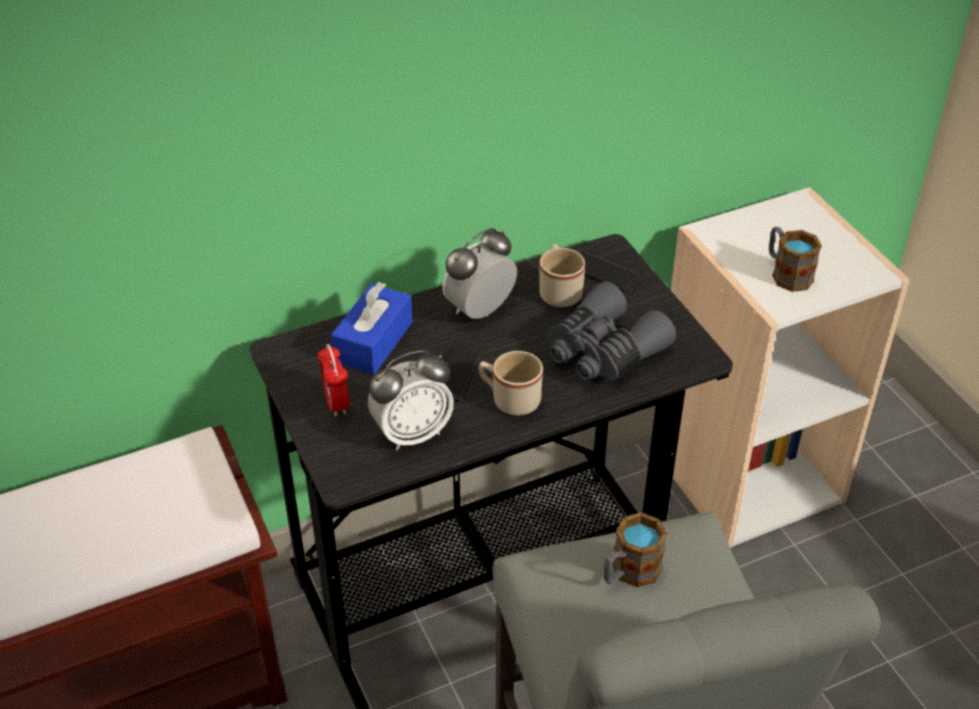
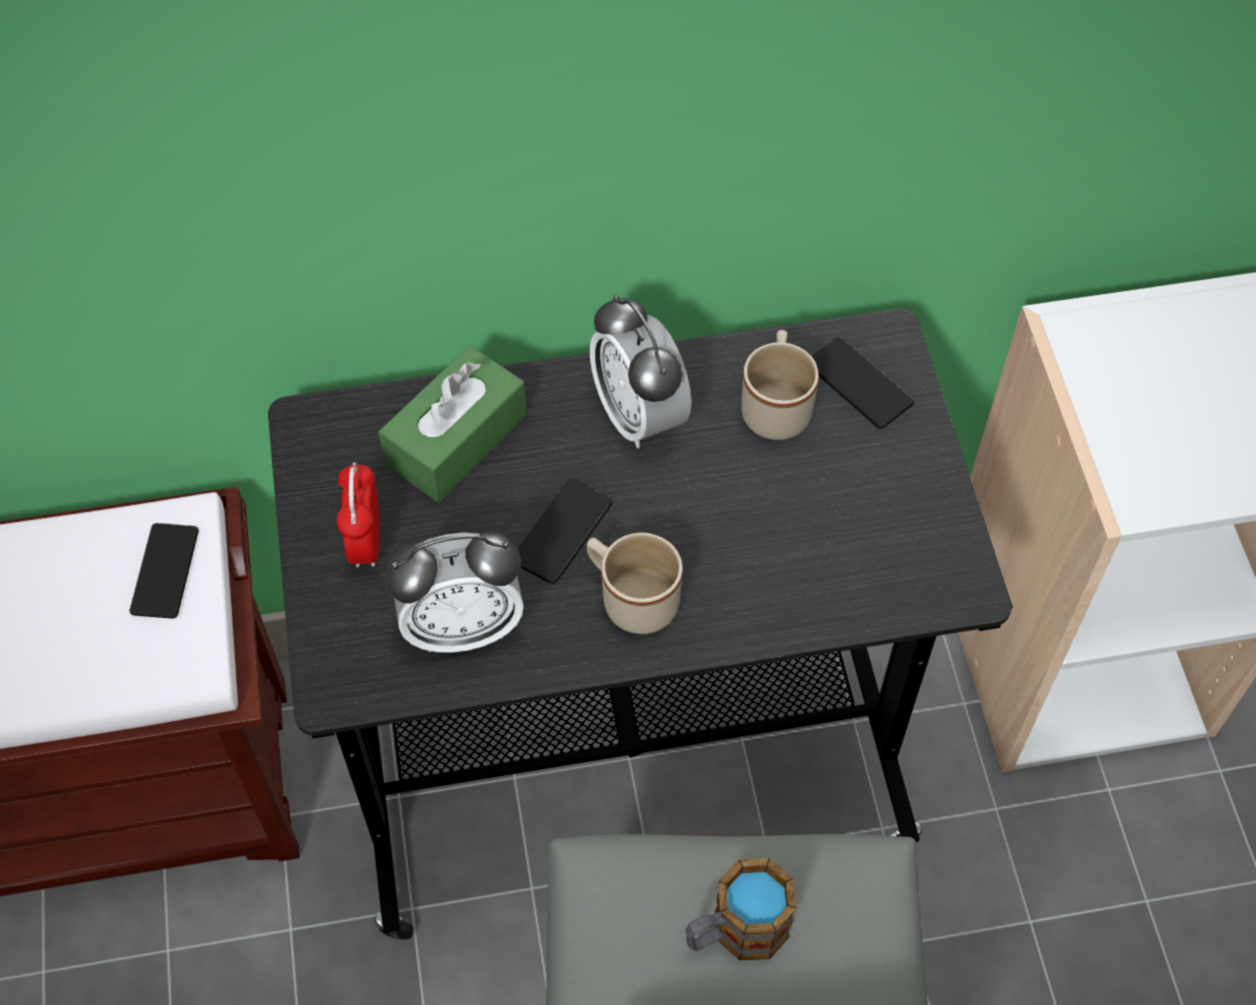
camera: 15 degrees right, 15 degrees up
(192, 474) = (165, 571): none -> phone
(373, 342) = (456, 439): blue tissue box -> green tissue box
(480, 310) = (639, 415): alarm clock -> alarm clock turned 90 degrees counterclockwise
(602, 351) = (807, 538): grey binoculars -> none
(786, 273) = (1171, 438): mug -> none

